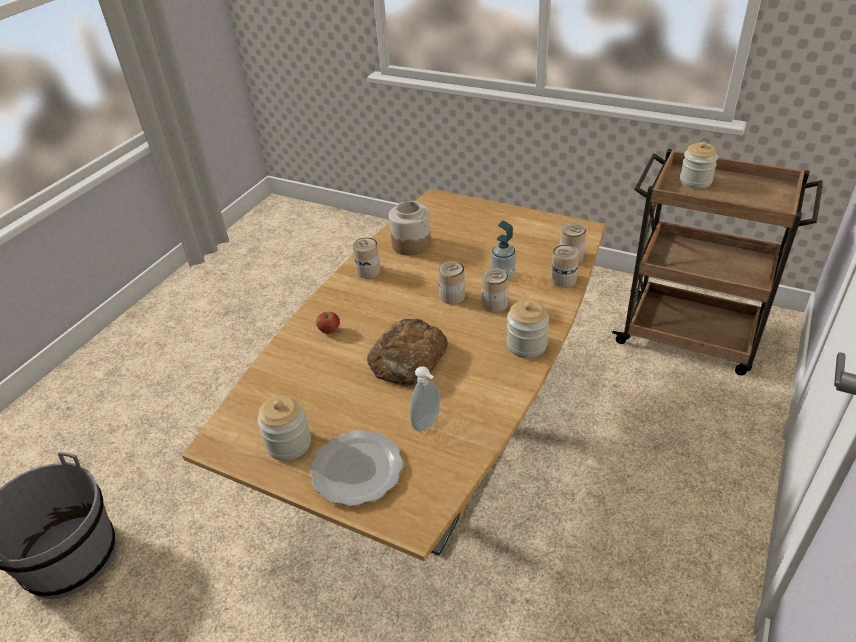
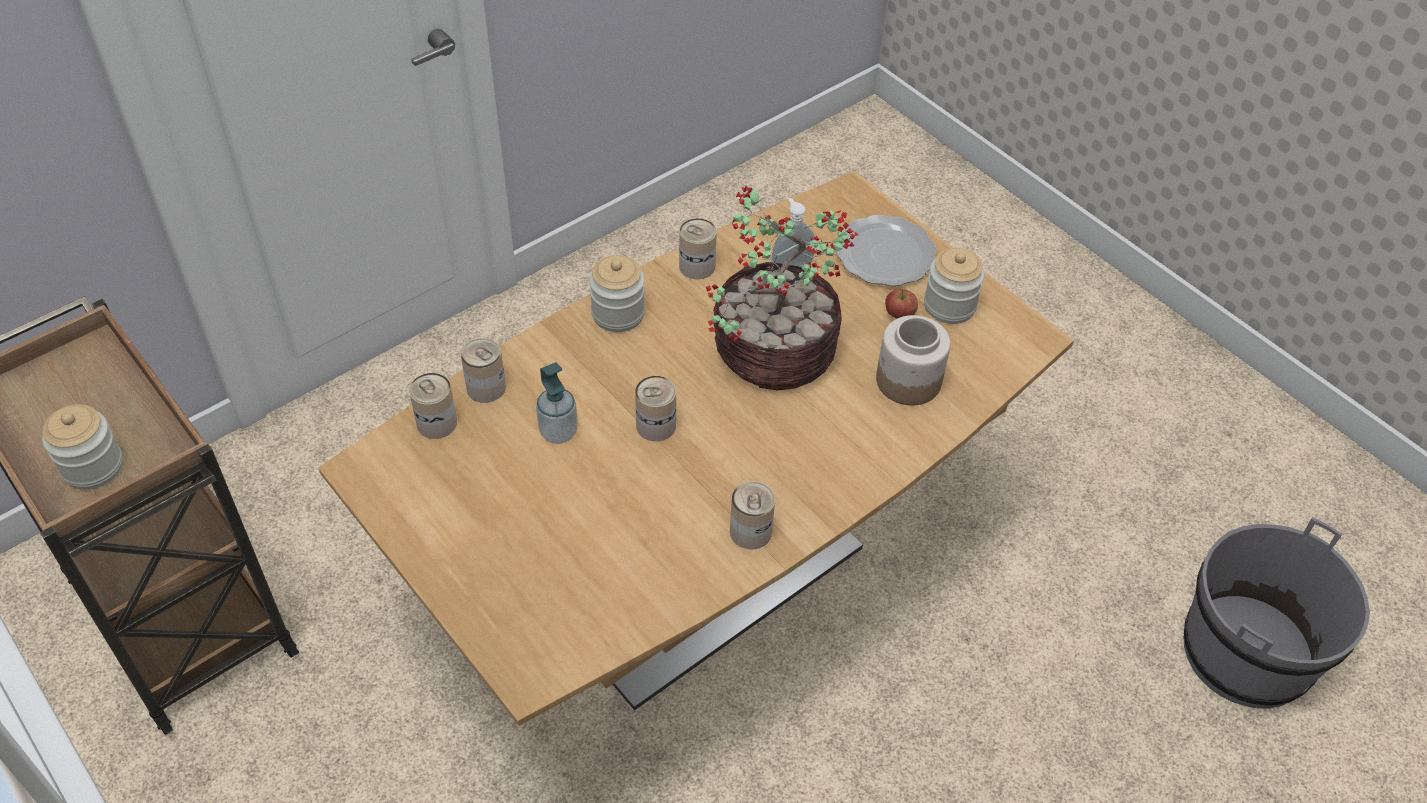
camera: 160 degrees left, 10 degrees up
(329, 330) = (854, 439): apple -> apple (899, 315)
(408, 360) = (771, 352): bread -> potted plant
(411, 244) = (650, 564): jar -> jar (908, 381)
(494, 303) = (609, 388): can -> can (697, 266)

